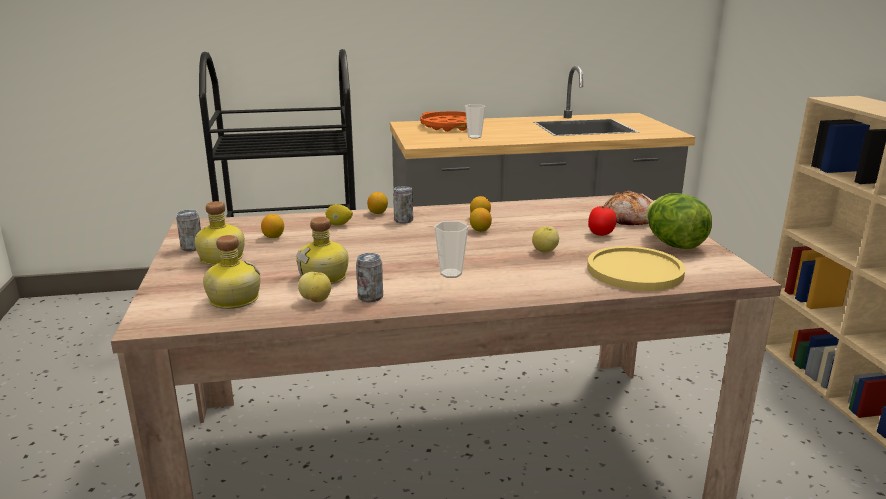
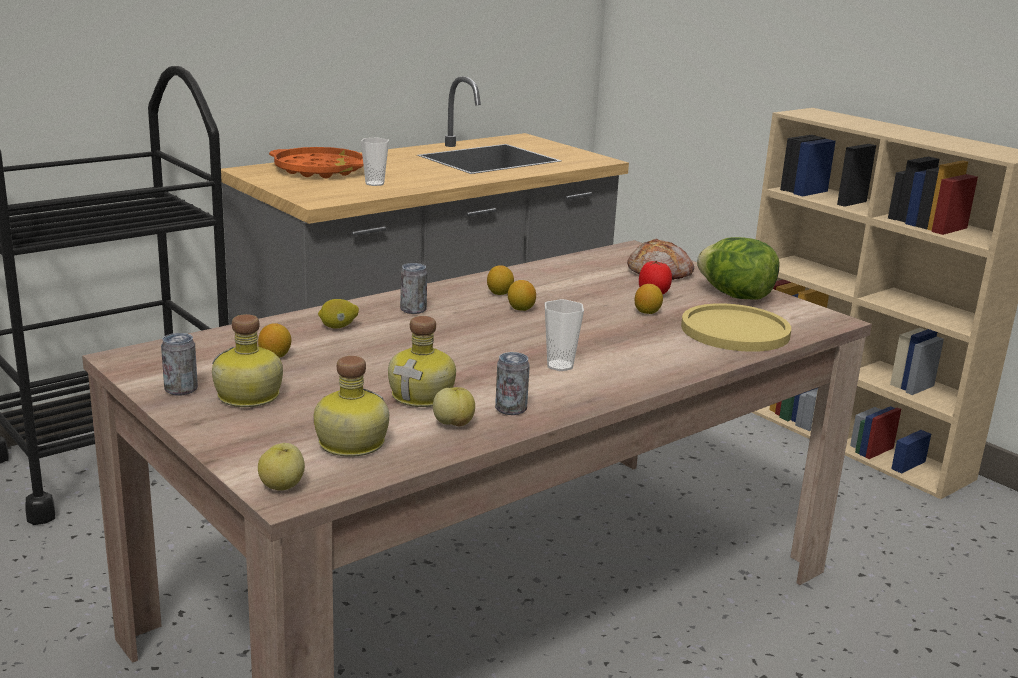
camera: 30 degrees left, 0 degrees up
(378, 213) = (366, 304): lemon -> lemon (647, 312)
(545, 251) = (622, 323): apple -> apple (283, 486)

